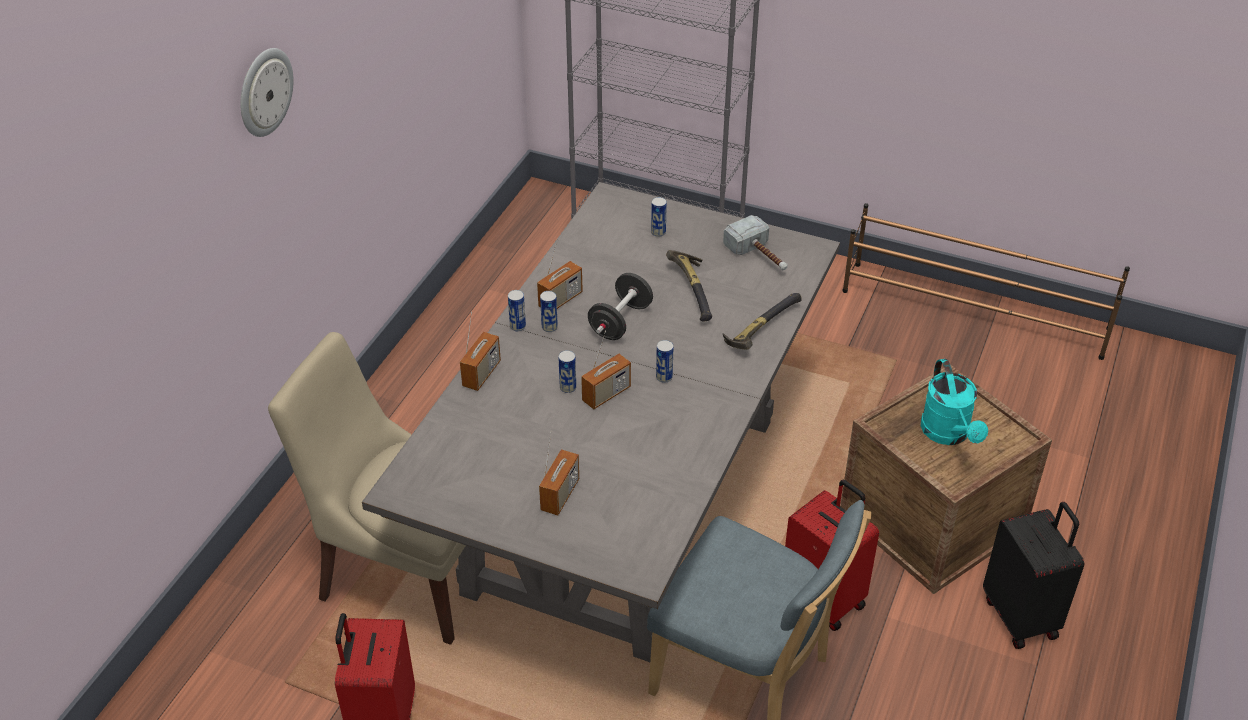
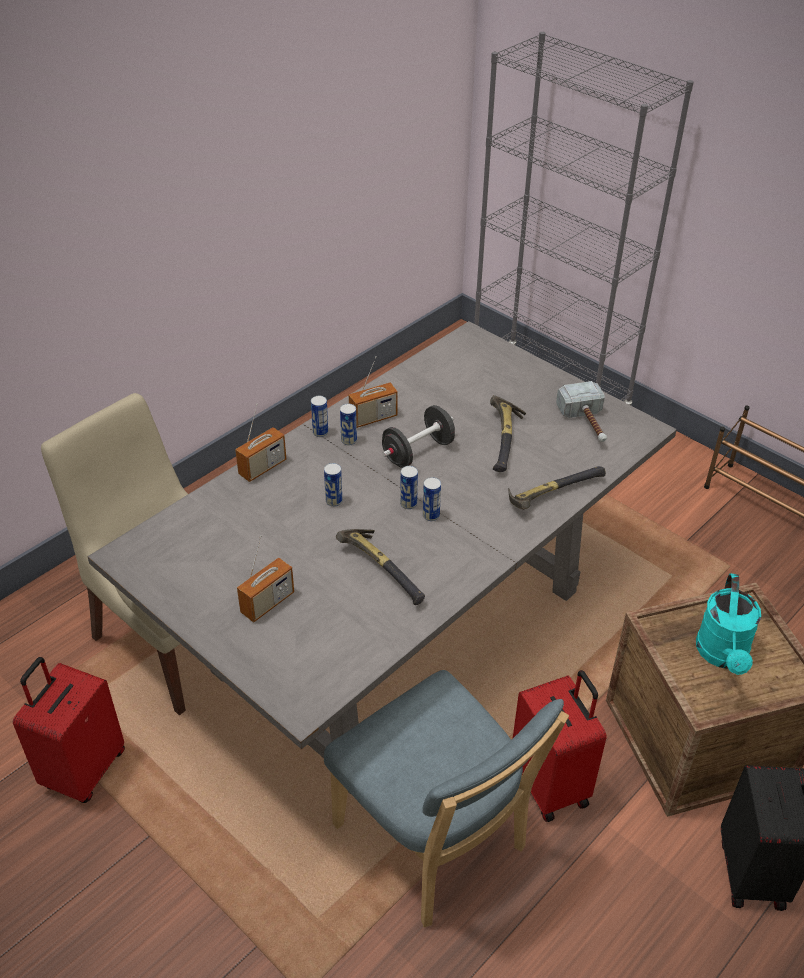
camera: 20 degrees right, 0 degrees up
(264, 92) = (123, 153): wall clock -> none
(606, 394) = (366, 517): radio -> none
(648, 436) = (384, 569): none -> hammer
(658, 232) = (499, 378): can -> can (408, 504)

